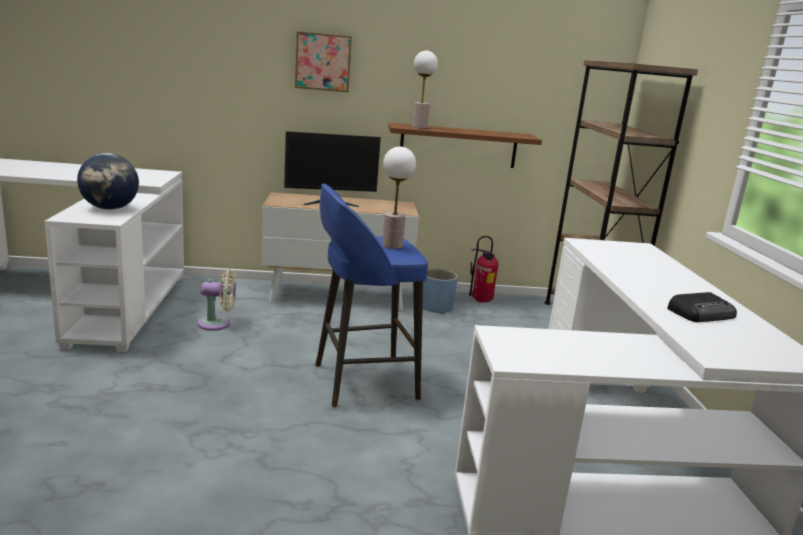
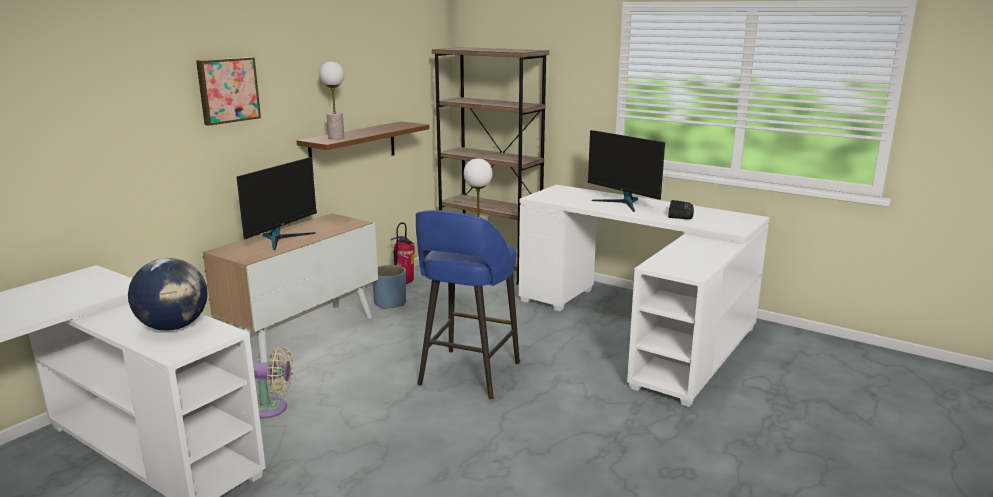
camera: 50 degrees left, 0 degrees up
(217, 324) = (272, 408): beige fan -> beige fan turned 60 degrees clockwise
(664, 280) = (623, 203): none -> monitor

